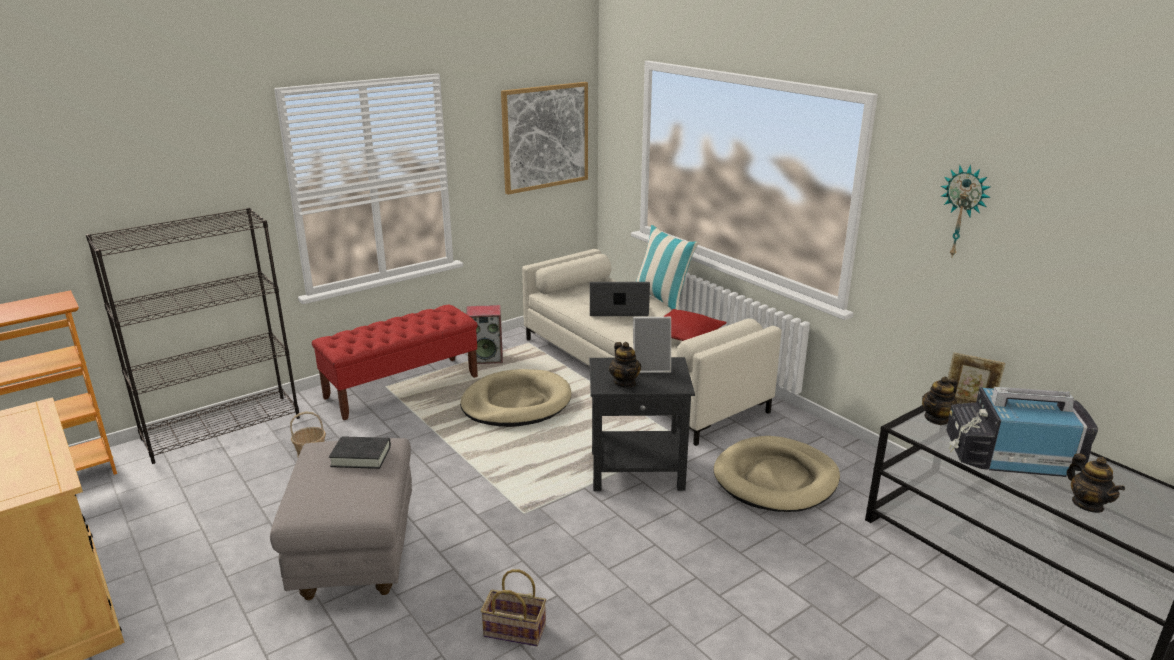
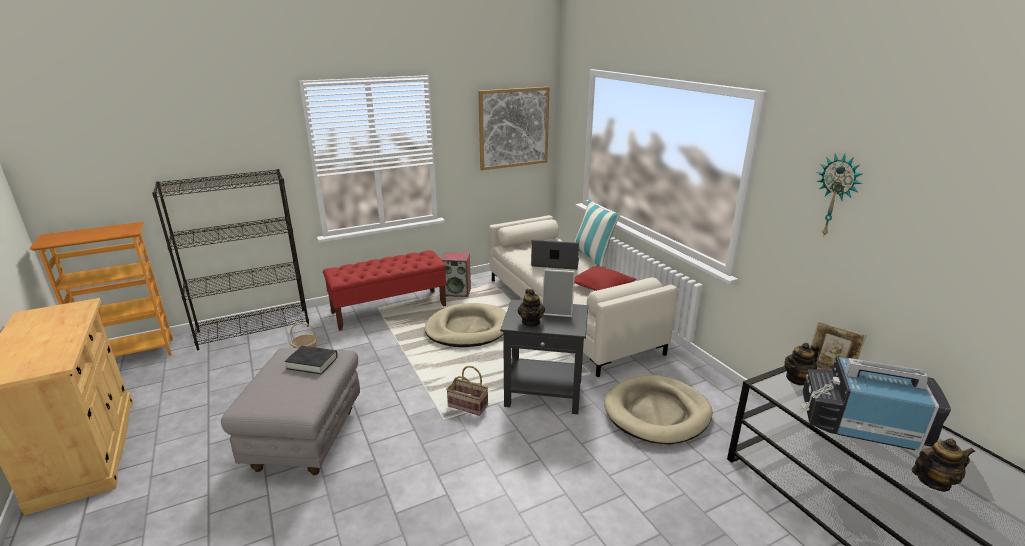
camera: 10 degrees right, 0 degrees up
(513, 631) = (400, 521): basket -> basket (466, 406)
(1087, 504) = (933, 481): teapot -> teapot turned 90 degrees counterclockwise

